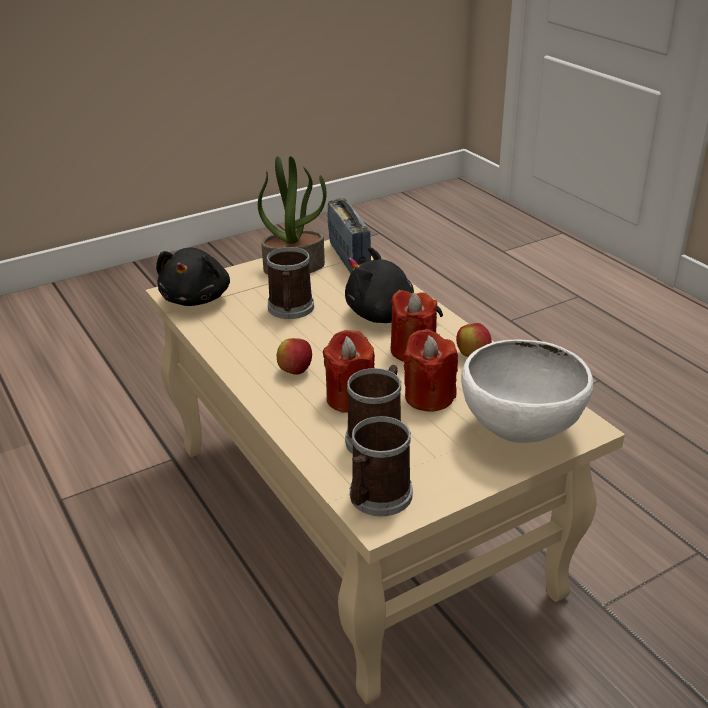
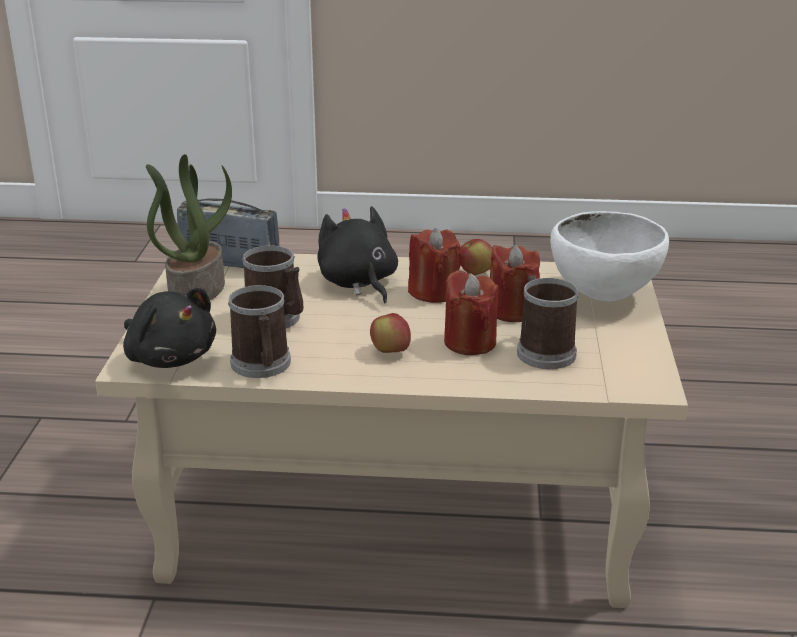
camera: 55 degrees left, 5 degrees down
(376, 498) = (626, 379): mug -> mug (262, 366)
(385, 315) = (358, 283): black plush toy -> black plush toy turned 105 degrees clockwise

